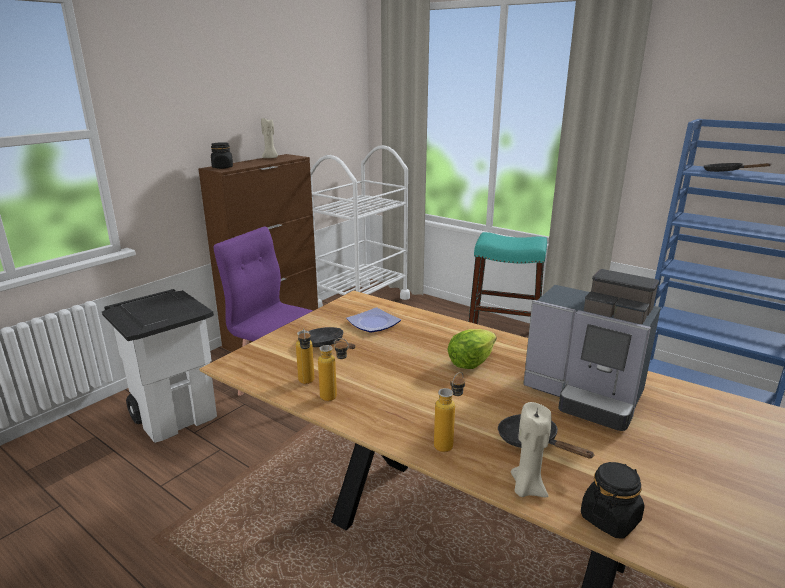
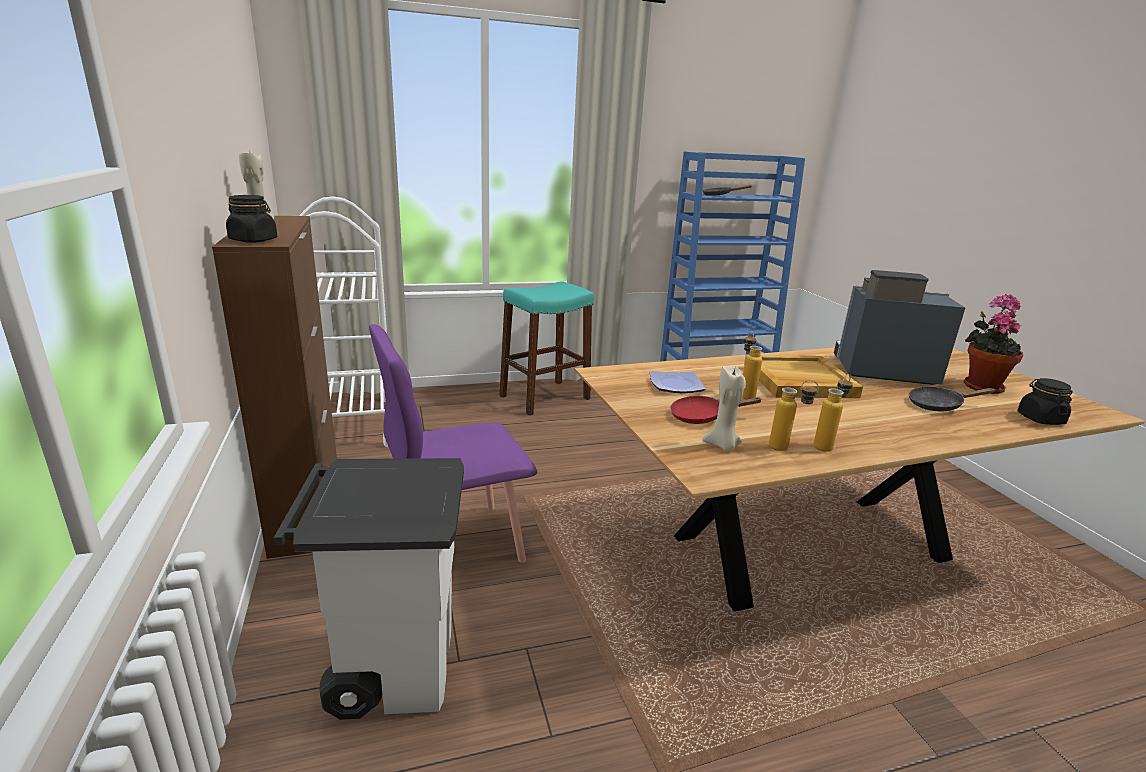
camera: 55 degrees left, 0 degrees up
(325, 344) = (702, 417): black frying pan -> red frying pan
(448, 443) = (930, 429): bottle -> bottle (744, 394)
(470, 362) = (798, 381): lettuce -> beige tray
(526, 488) = (1001, 427): beige candle -> beige candle (722, 445)
(586, 396) = (880, 371): coffee machine -> coffee machine turned 150 degrees counterclockwise
(664, 465) = (980, 386): none -> potted plant

